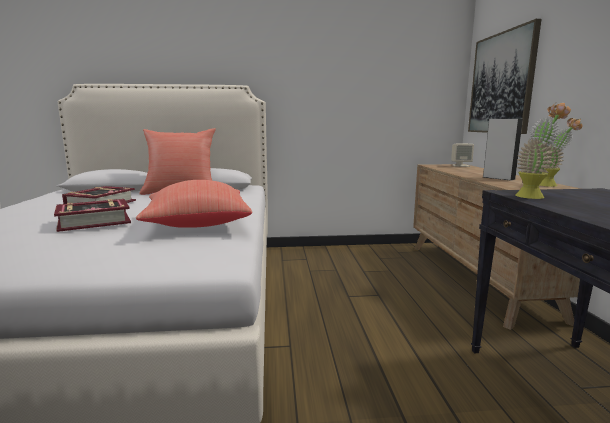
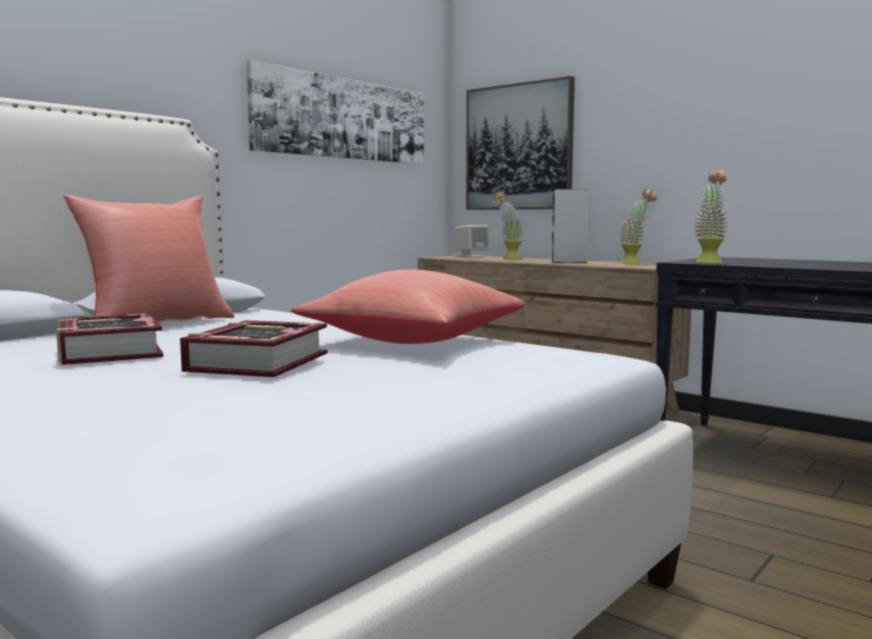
camera: 45 degrees left, 5 degrees down
(366, 74) = (343, 119): none -> picture
(476, 169) = (508, 258): none -> potted plant

